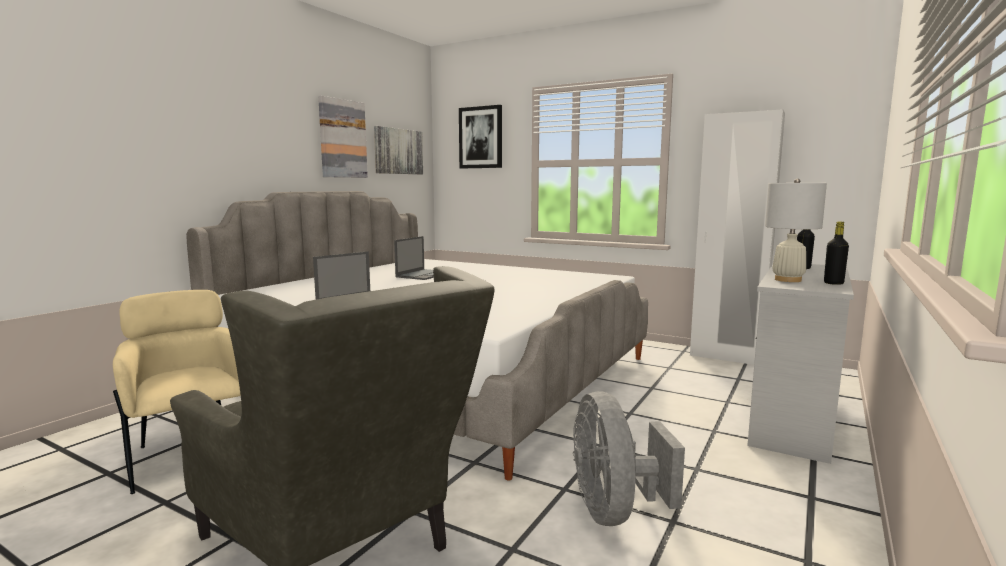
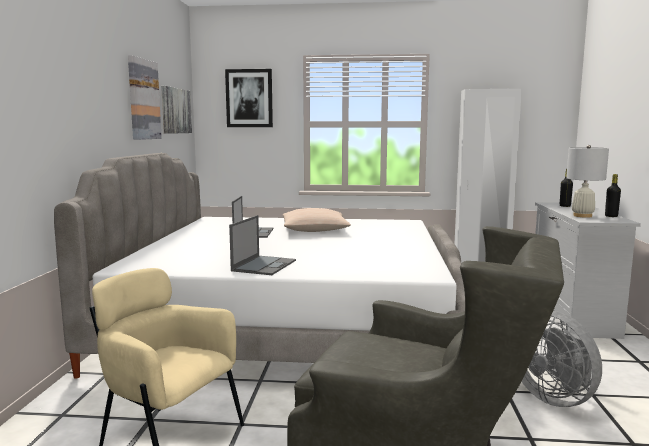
camera: 25 degrees left, 0 degrees up
(487, 277) = (314, 230): none -> beige pillow

